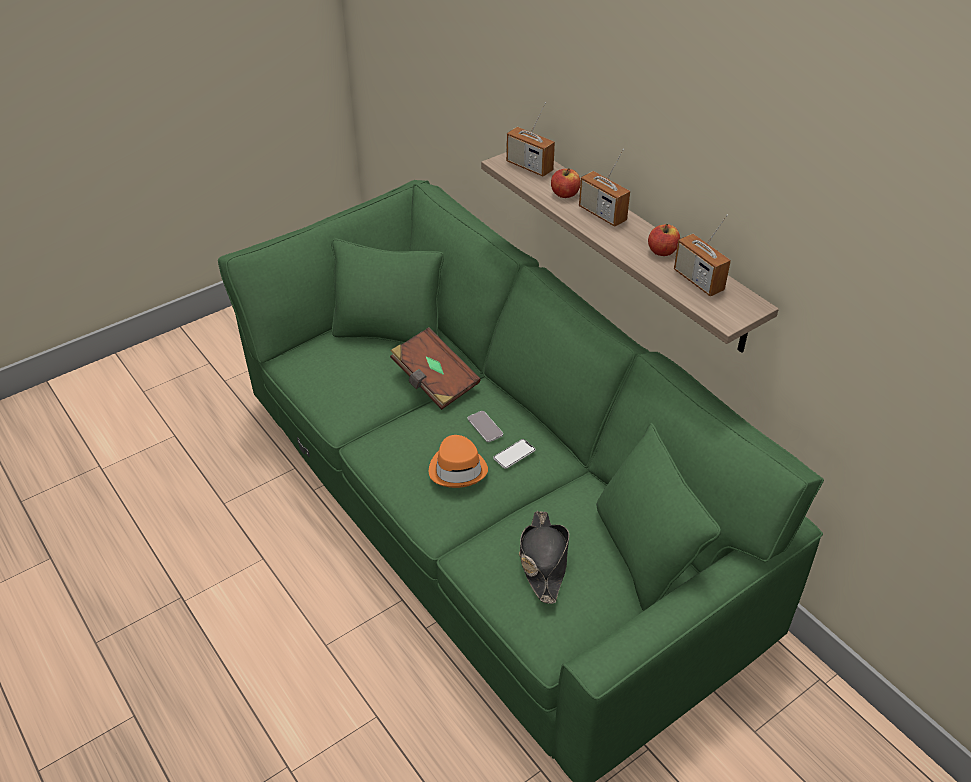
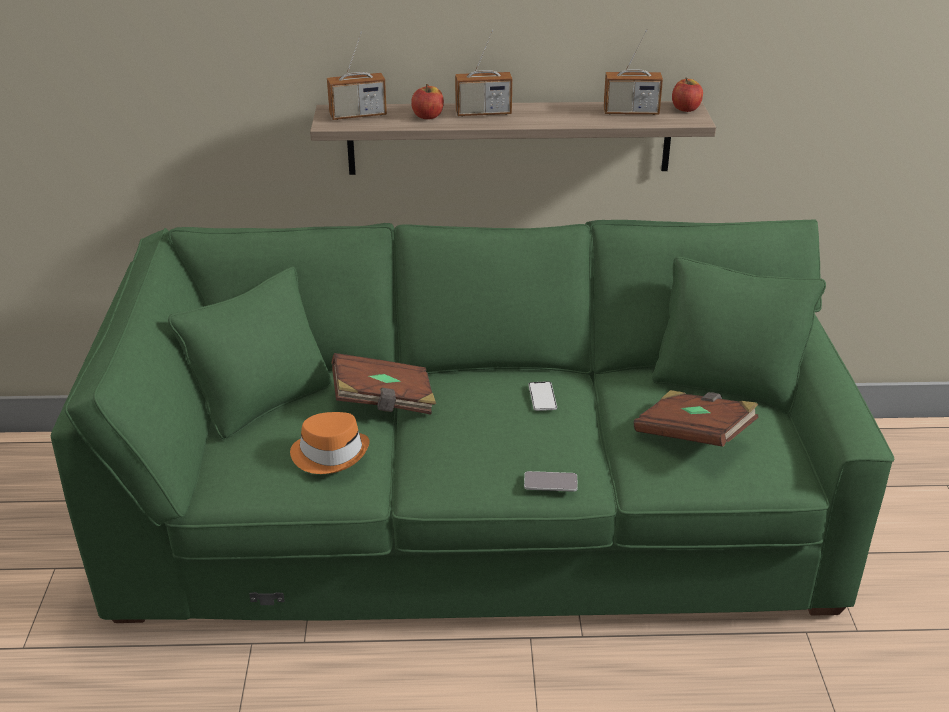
camera: 55 degrees left, 10 degrees down
(458, 469) = (528, 436): orange hat -> orange hat (330, 453)
(485, 427) = (488, 397): phone -> phone (550, 482)
(543, 560) = (694, 435): black hat -> brown book
(662, 251) = (572, 110): apple -> apple (685, 109)

